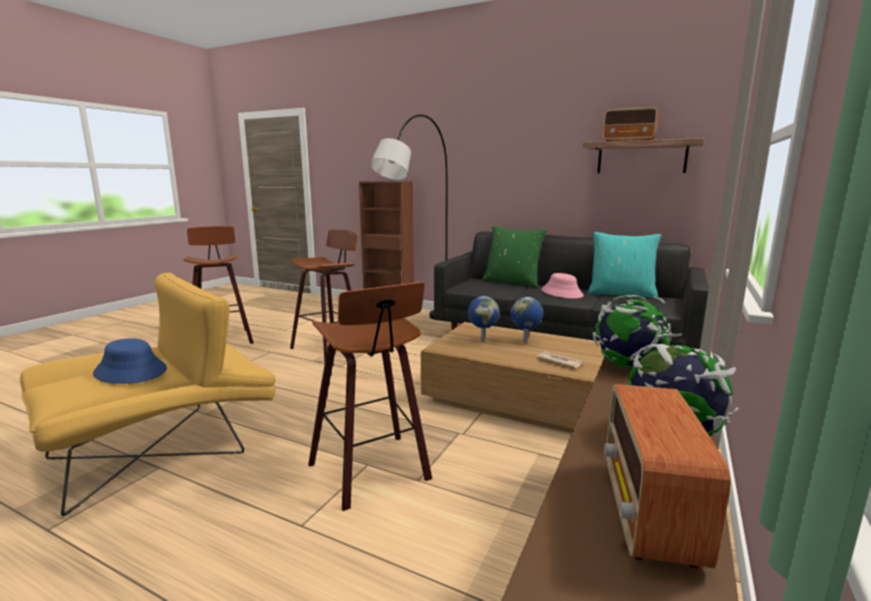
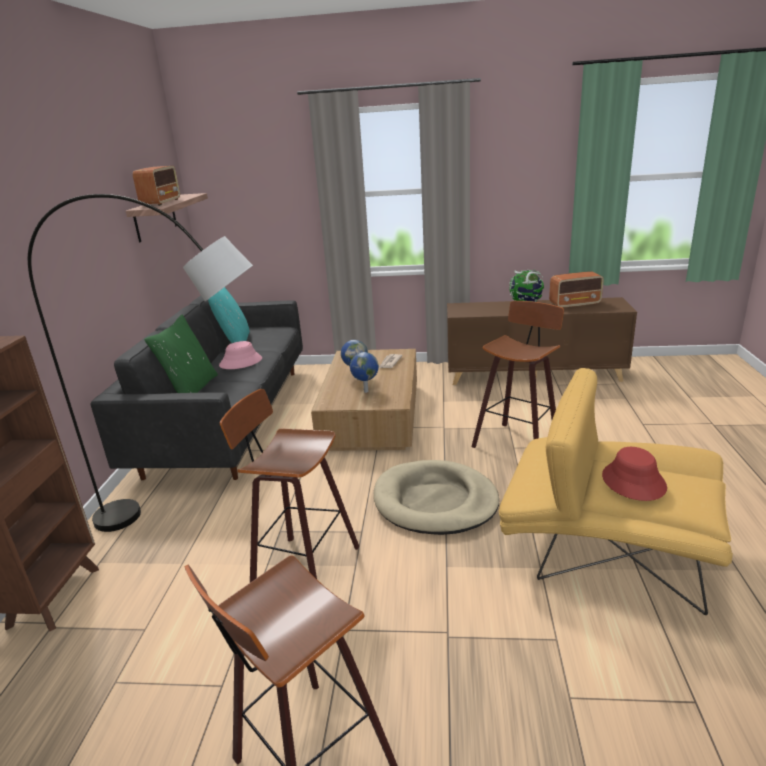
camera: 110 degrees left, 10 degrees up
(131, 371) = (633, 481): blue hat -> red hat
(335, 396) = (435, 501): none -> beige dog bed
(627, 366) = (463, 313): globe -> none

